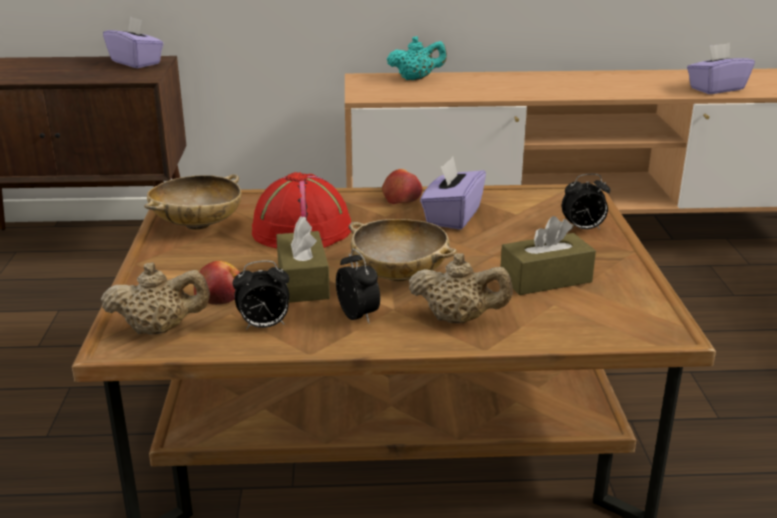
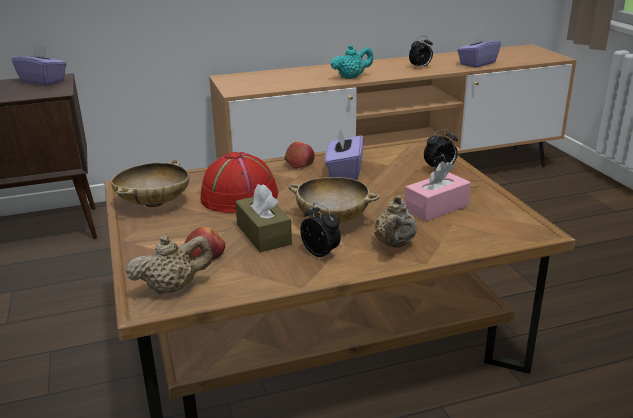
camera: 15 degrees left, 0 degrees up
(264, 326) = (254, 272): alarm clock -> alarm clock (420, 67)
(416, 79) = (266, 75): turquoise teapot -> turquoise teapot (351, 77)
(458, 319) = (394, 245): beige teapot -> beige teapot turned 105 degrees clockwise
(545, 279) = (436, 207): brown tissue box -> pink tissue box

